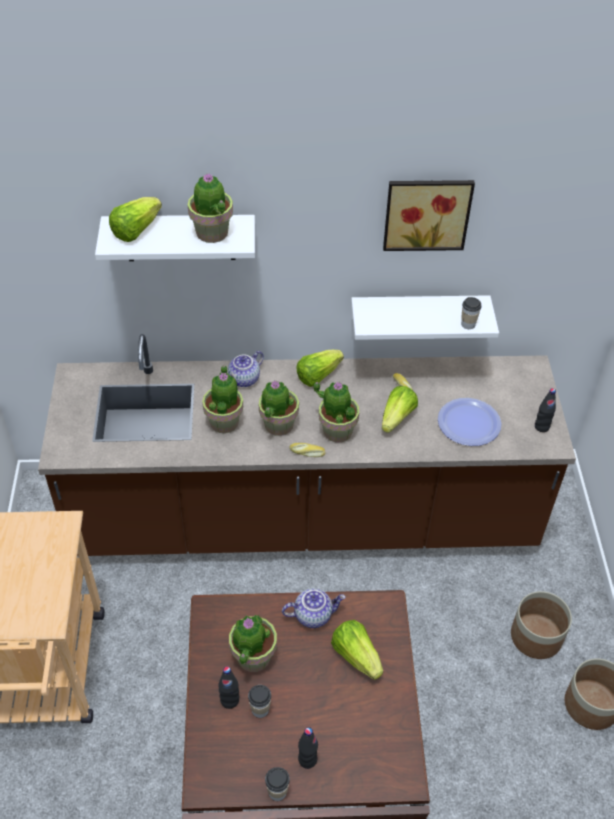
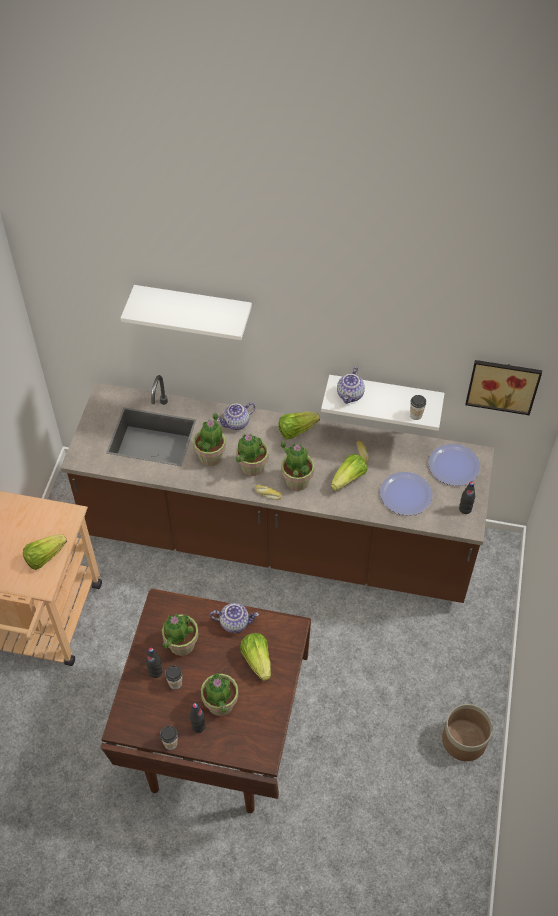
camera: 15 degrees right, 5 degrees up
(136, 230) = (156, 302): lettuce -> lettuce (45, 557)
(212, 233) = (213, 314): potted plant -> potted plant (220, 704)
(385, 315) = (350, 395): none -> teapot
(426, 212) = (389, 323): picture -> picture (503, 384)
(510, 382) = (453, 465): none -> plate
(536, 637) = (438, 677): planter -> none

